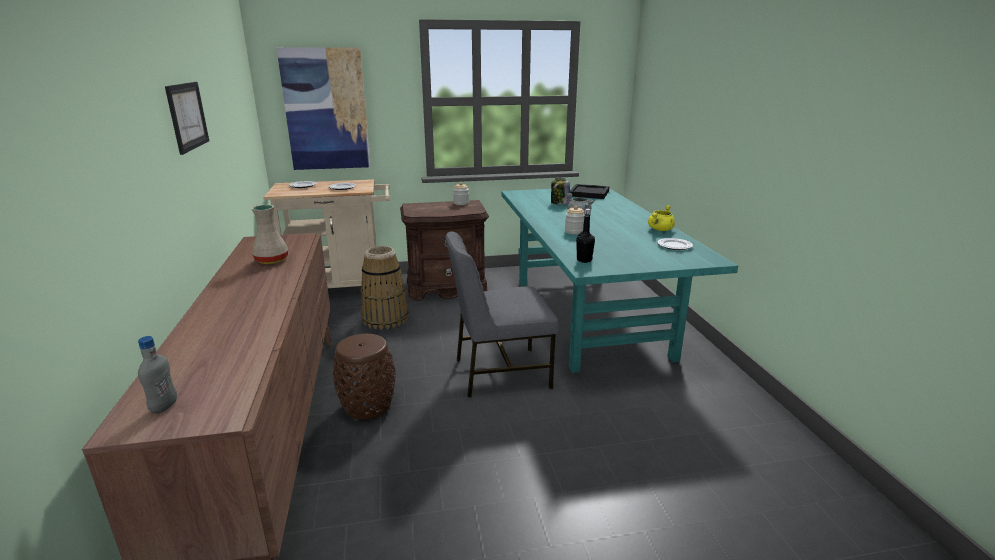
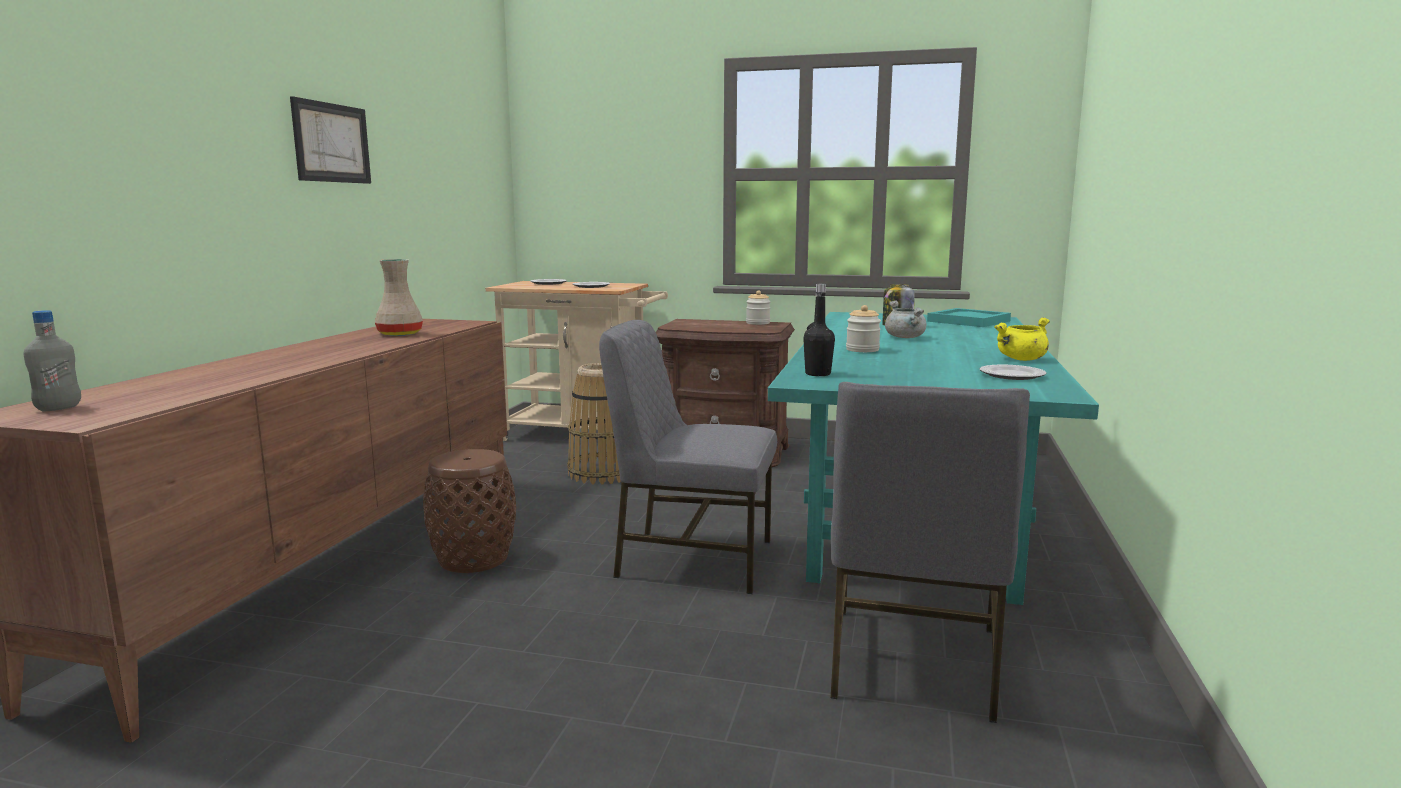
camera: 25 degrees right, 10 degrees down
(326, 110) = (594, 184): picture -> none
(589, 193) = (970, 321): black tray -> turquoise tray
(661, 410) = (912, 663): none -> grey chair

